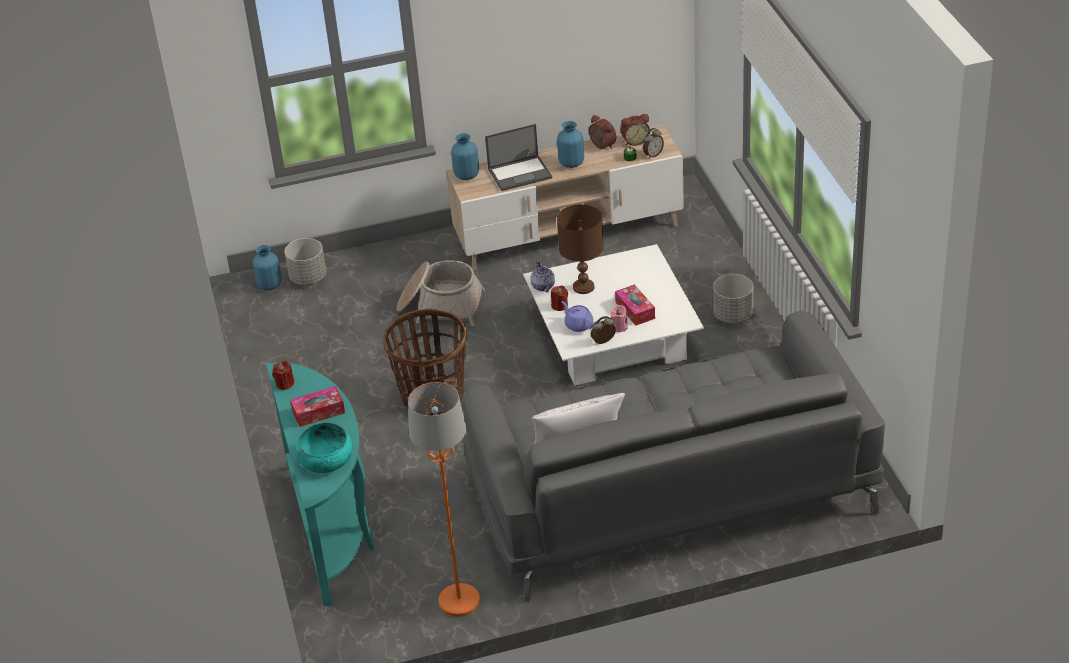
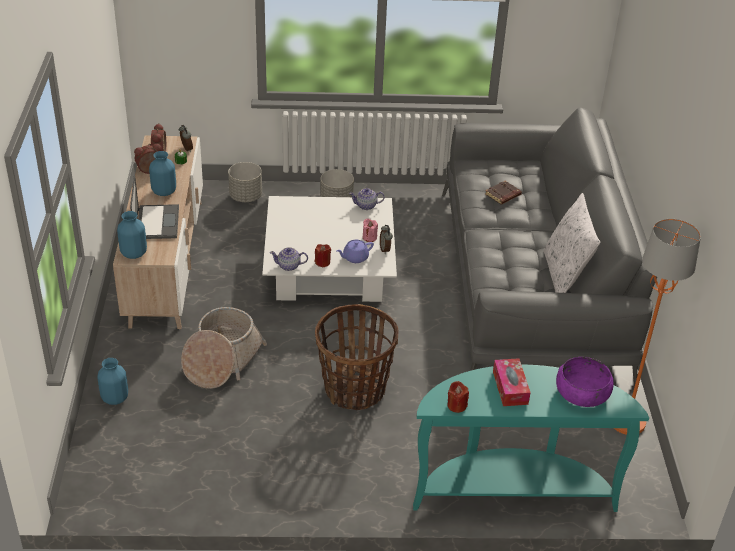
camera: 80 degrees left, 0 degrees up
(269, 285) = (100, 482): blue vase -> blue vase (114, 398)
(308, 277) = (109, 448): grey planter -> grey planter (245, 197)
(326, 459) = (582, 392): turquoise bowl -> purple bowl
(583, 287) = (304, 245): brown table lamp -> none
(635, 310) = (352, 225): tissue box -> none
(676, 312) = (366, 206): none -> teapot
(712, 389) = (503, 195): none -> brown book

